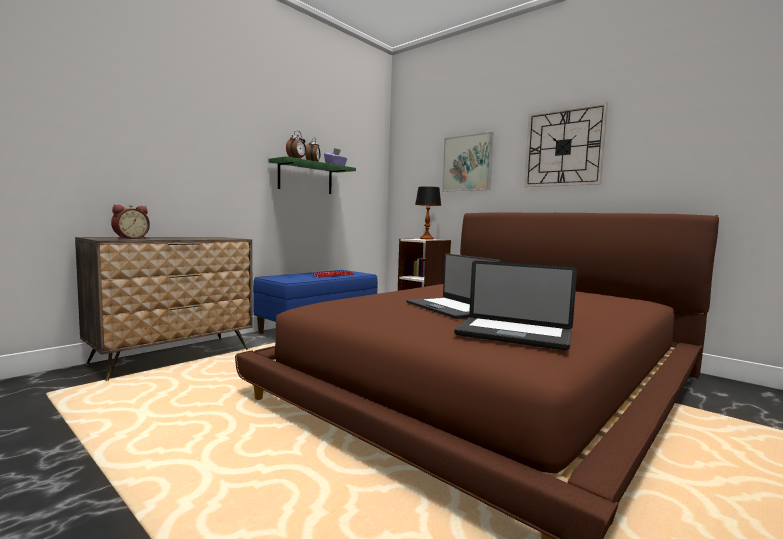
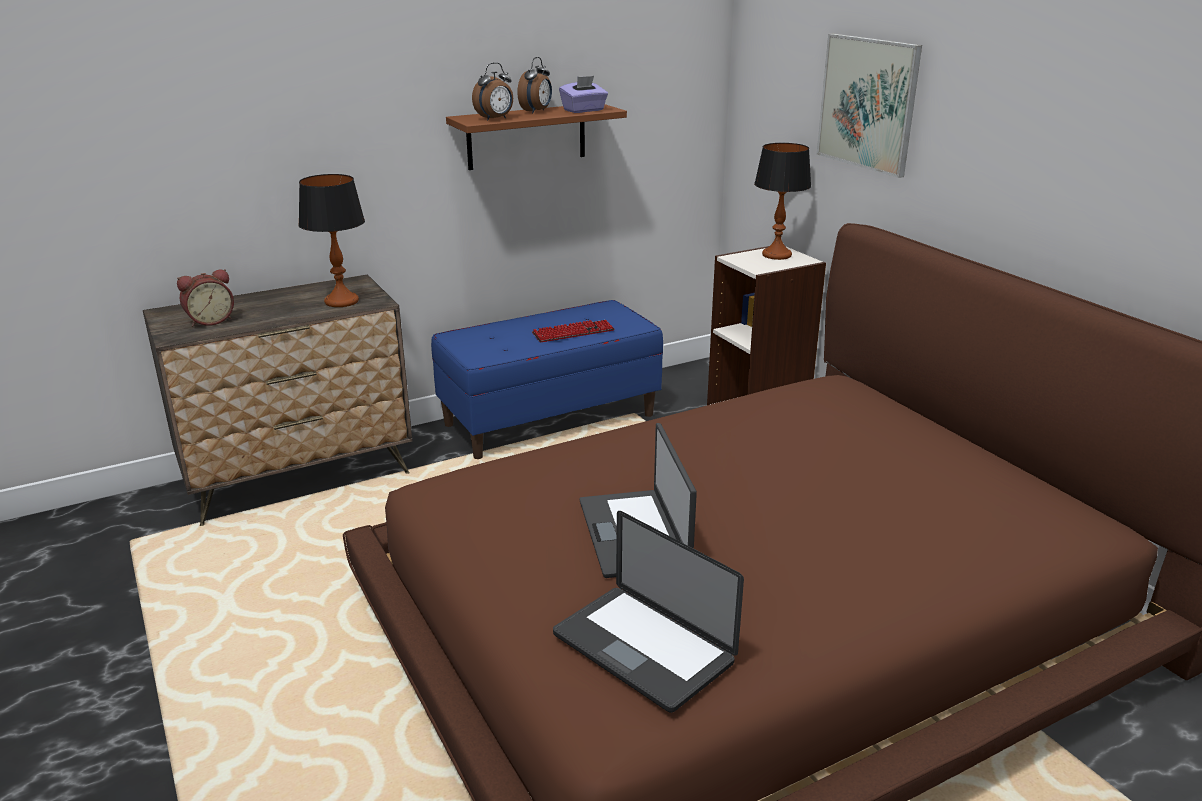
camera: 20 degrees right, 20 degrees up
(215, 238) = (342, 301): none -> table lamp
(305, 178) = (526, 136): green shelf -> brown shelf
(563, 147) = (1051, 122): wall clock -> none

